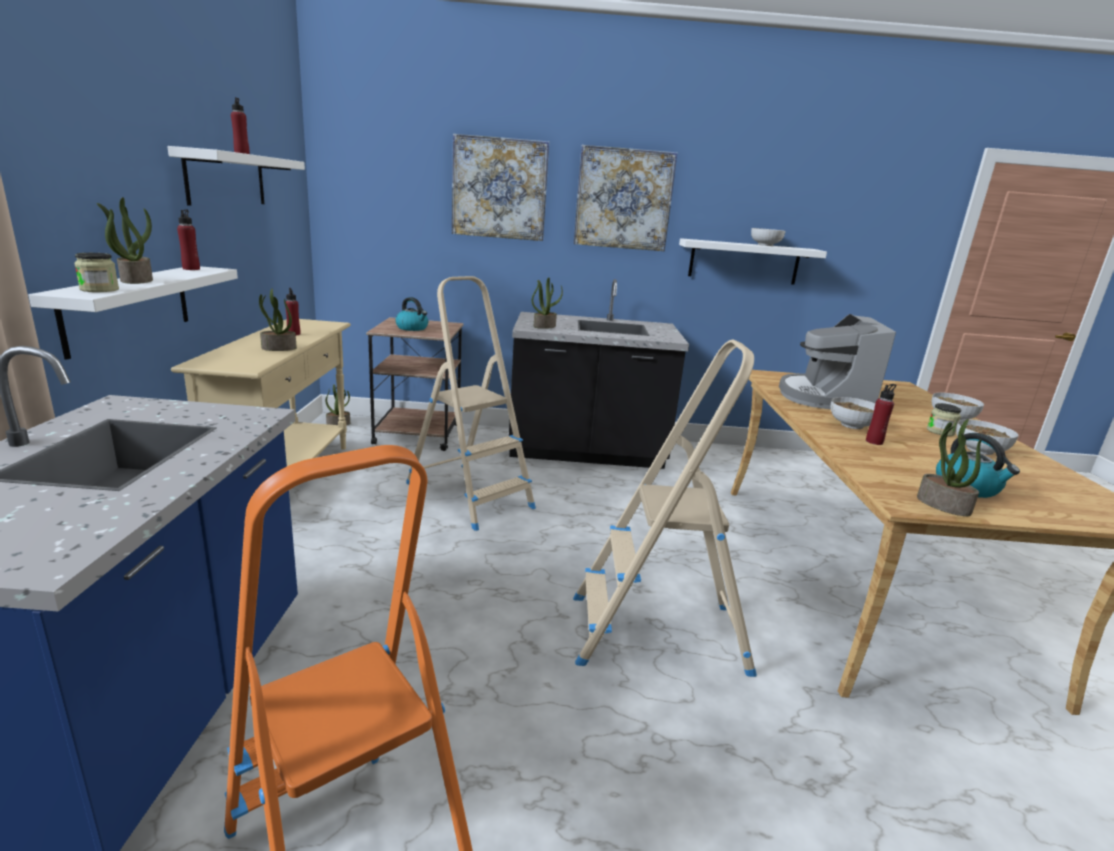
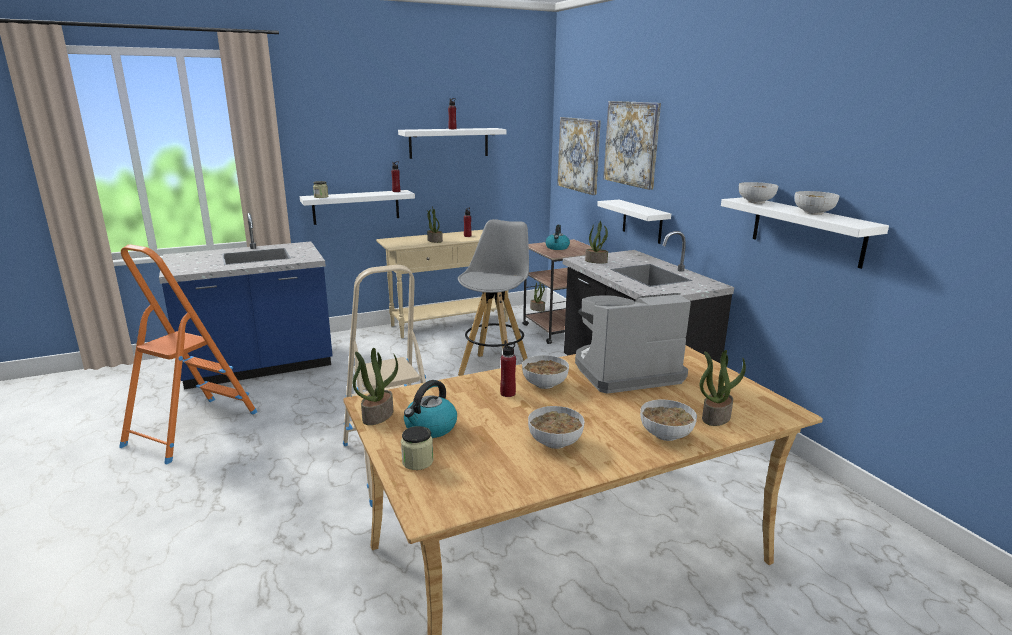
camera: 65 degrees right, 0 degrees up
(136, 280) = (350, 194): potted plant -> potted plant (715, 417)
(470, 495) = (495, 368): beige step ladder -> grey stool
(526, 278) = (642, 221): none -> white shelf
(623, 199) = (706, 154): picture -> picture (579, 154)
(709, 241) = (755, 202): none -> bowl
(940, 432) = (594, 425): jar -> jar (417, 461)

